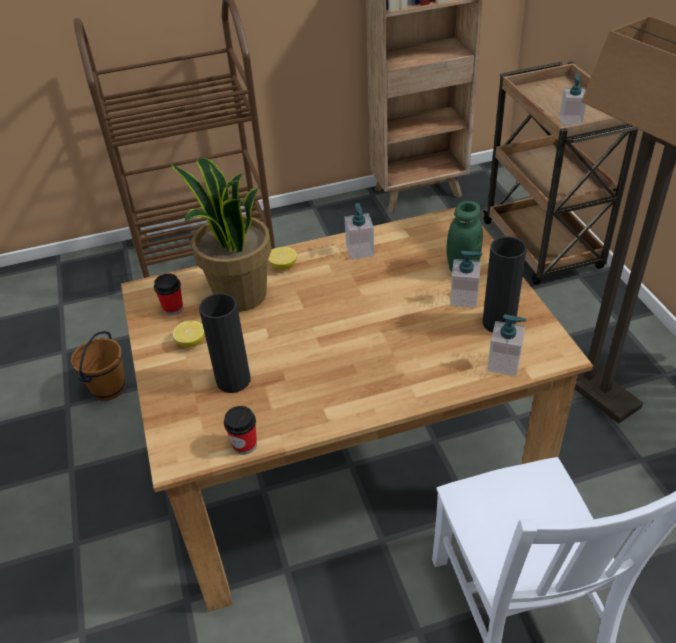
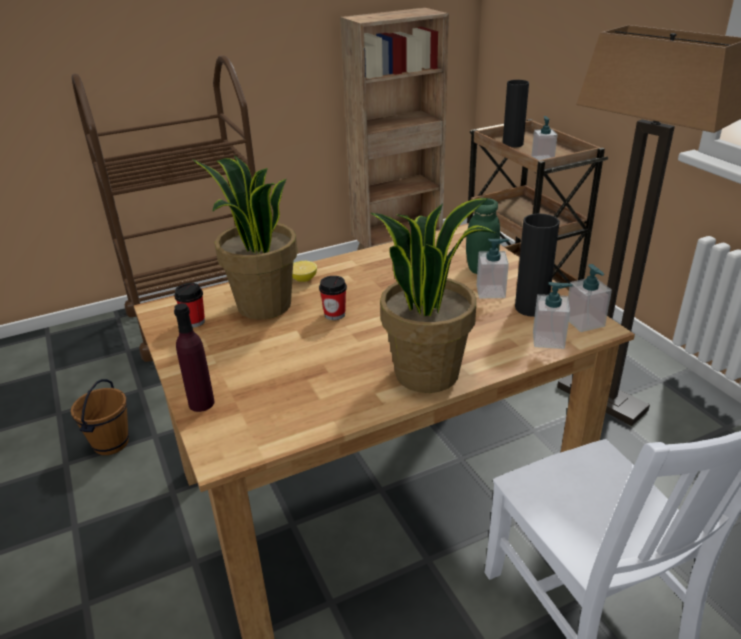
camera: 10 degrees left, 10 degrees down
(167, 402) = (201, 403): none -> purple bottle
(191, 342) = (219, 348): lemon -> none
(233, 380) = (272, 377): black vase -> black vase (512, 144)
(244, 445) = (297, 434): cup -> cup (334, 314)
(360, 251) = (377, 263): soap dispenser -> soap dispenser (584, 322)
(376, 390) = (427, 372): none -> potted plant

